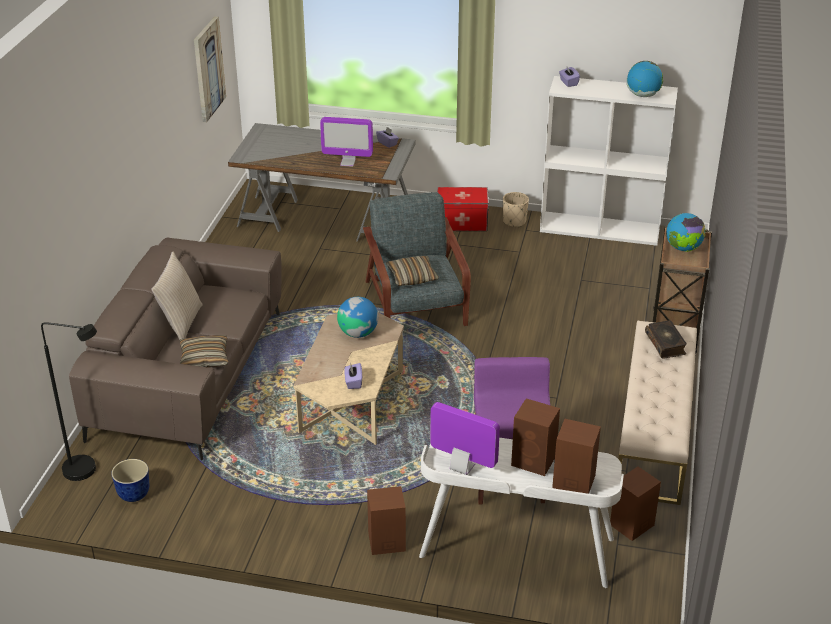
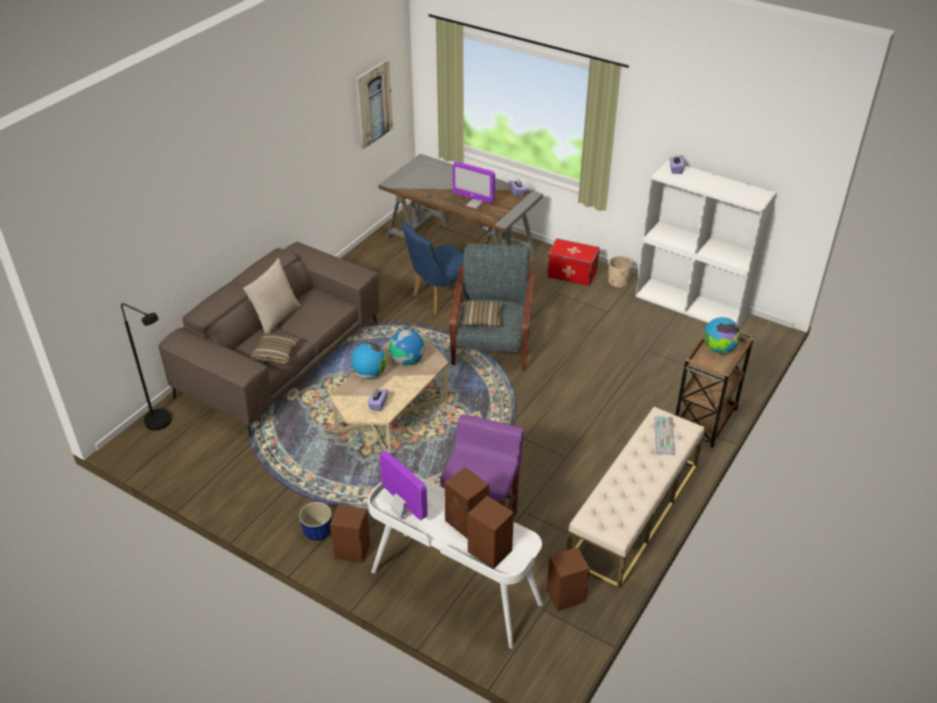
camera: 20 degrees right, 5 degrees up
(134, 495) = (185, 453): planter -> planter (318, 533)
(333, 274) = (439, 298): none -> blue chair
(643, 95) = (737, 195): globe -> globe (369, 373)
(665, 344) = (665, 436): book -> keyboard

